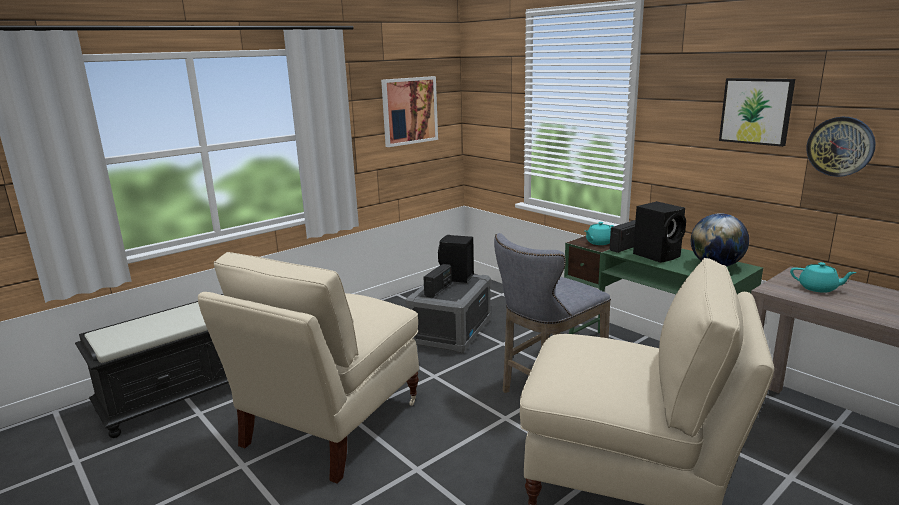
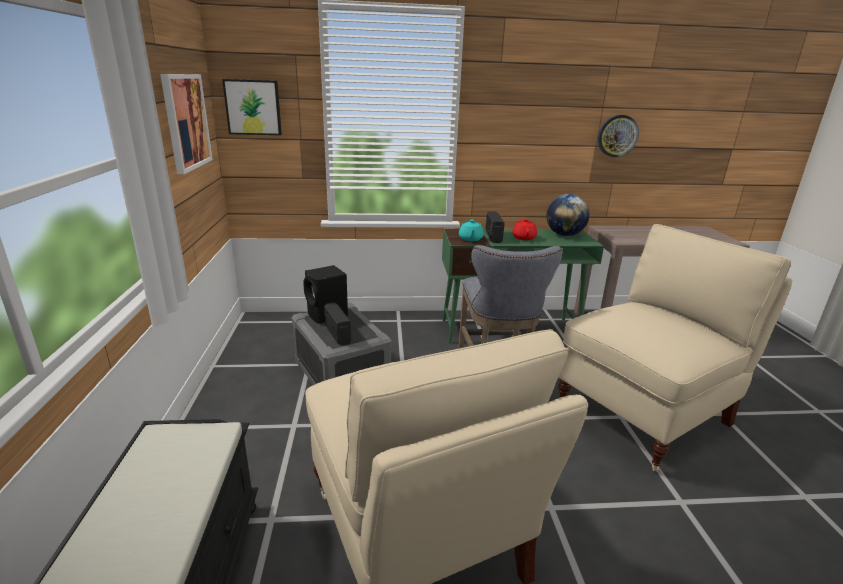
camera: 55 degrees left, 5 degrees up
(658, 255) = (524, 237): black speaker -> red teapot
(756, 111) = (563, 112): picture -> picture (253, 107)
(818, 288) = (630, 234): turquoise teapot -> none

